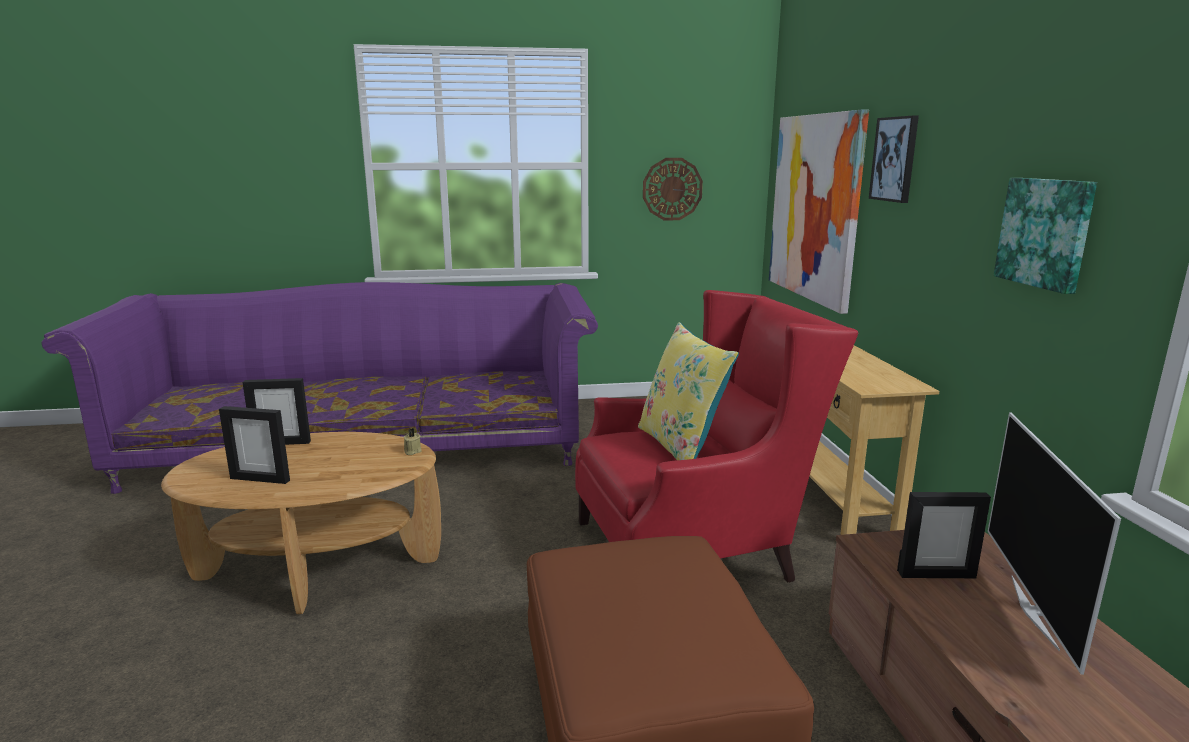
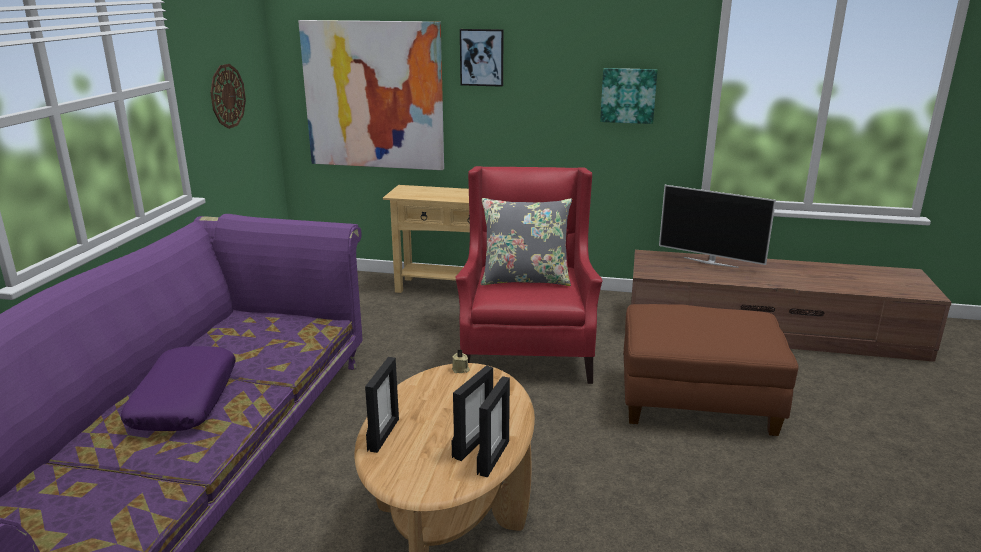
camera: 70 degrees left, 5 degrees up
(375, 389) = (184, 400): none -> purple pillow
(681, 447) = (525, 280): yellow pillow -> grey pillow
(936, 574) = (677, 269): picture frame -> picture frame (493, 457)

